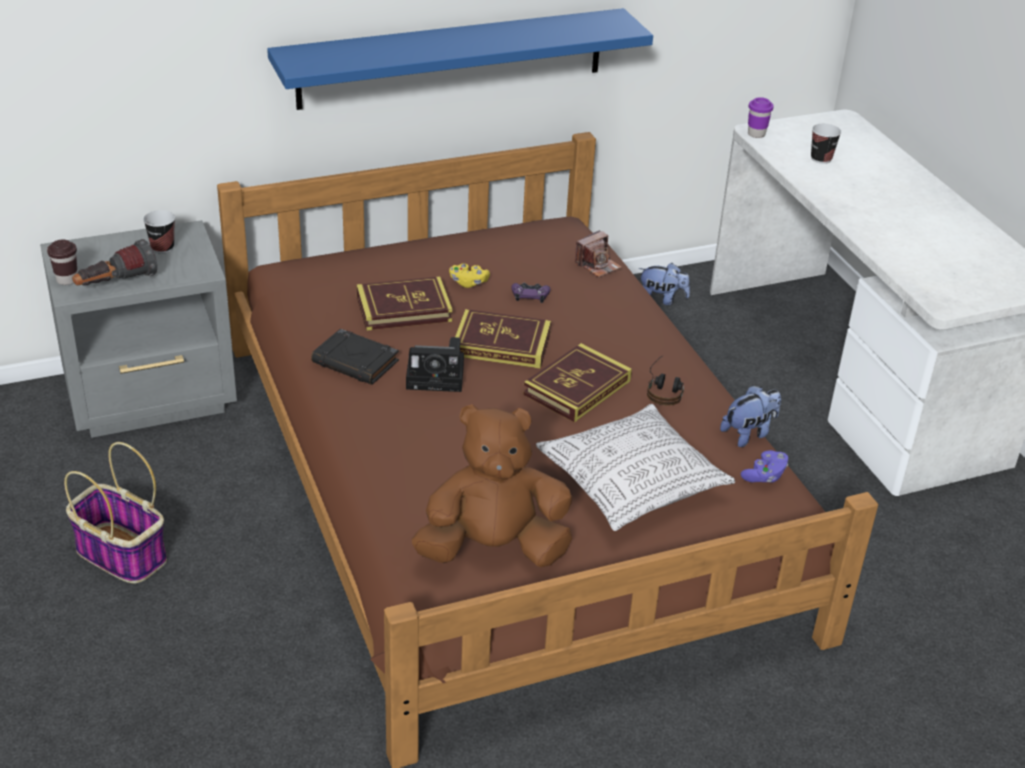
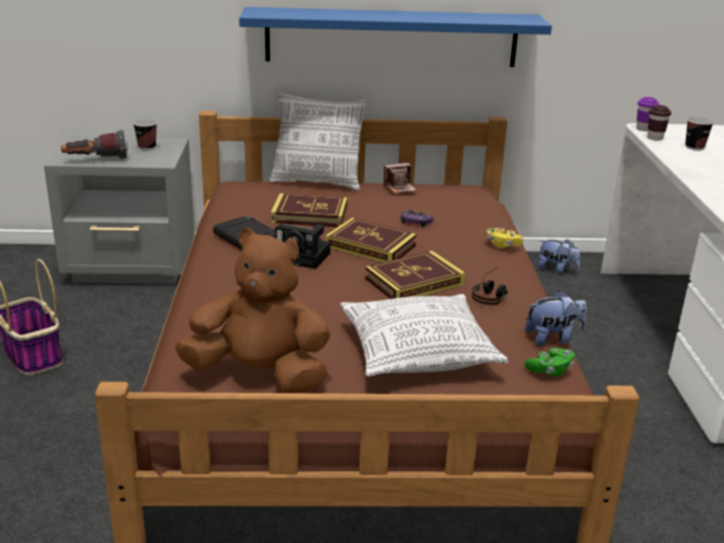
camera: 20 degrees right, 10 degrees down
(67, 280) = (66, 154): brown cup -> brown cup (655, 138)
(375, 248) = (317, 182): none -> pillow
(468, 282) = (371, 208): yellow game controller -> yellow game controller (502, 245)
(597, 265) = (484, 212): camera -> camera (400, 188)
(764, 476) = (549, 370): purple game controller -> green game controller

